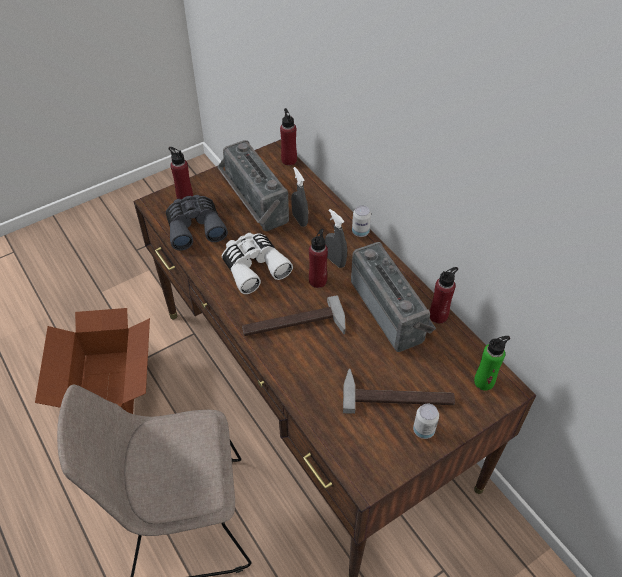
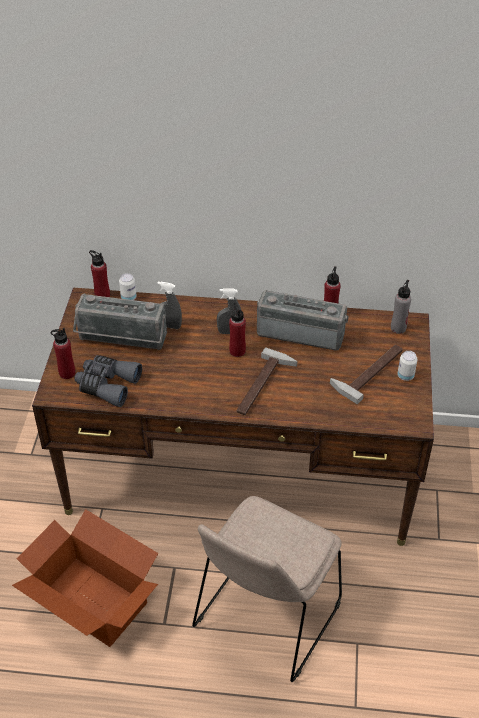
camera: 50 degrees left, 5 degrees down
(254, 267) = (186, 375): white binoculars -> none
(360, 232) = (218, 304): can -> can (128, 298)
(484, 382) = (398, 328): green bottle -> grey bottle

